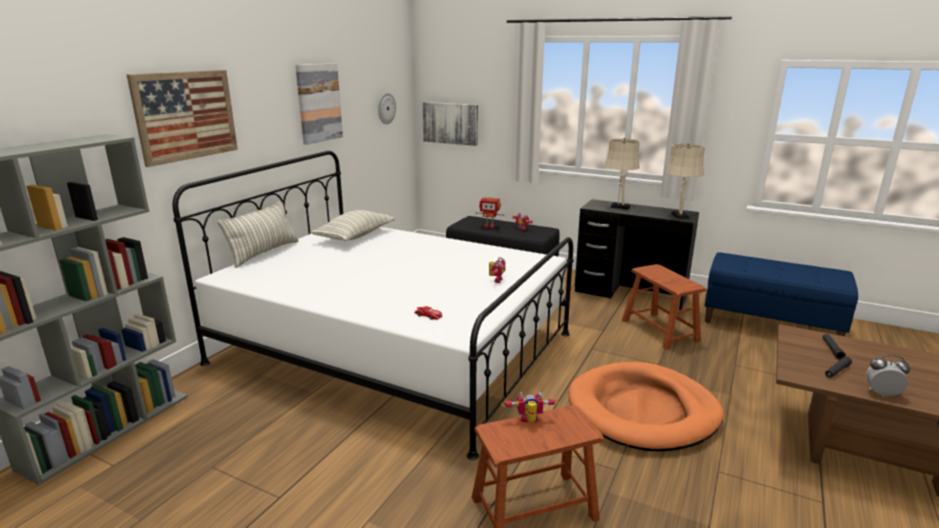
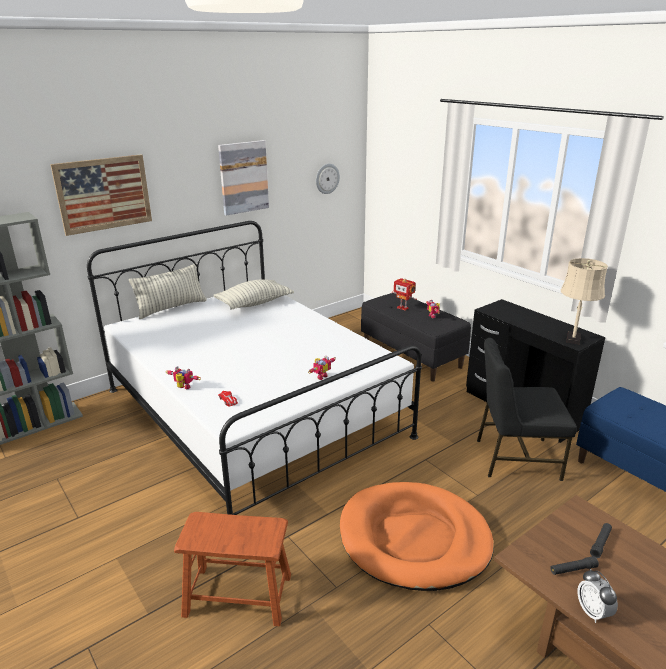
camera: 25 degrees right, 5 degrees up
(450, 123) = (393, 196): picture -> none
(529, 421) = (234, 522): toy robot -> toy robot (183, 388)
(618, 207) = (518, 314): beige table lamp -> none
(660, 330) = (515, 458): brown stool -> black chair
(882, 394) = (593, 612): alarm clock -> alarm clock turned 150 degrees counterclockwise

